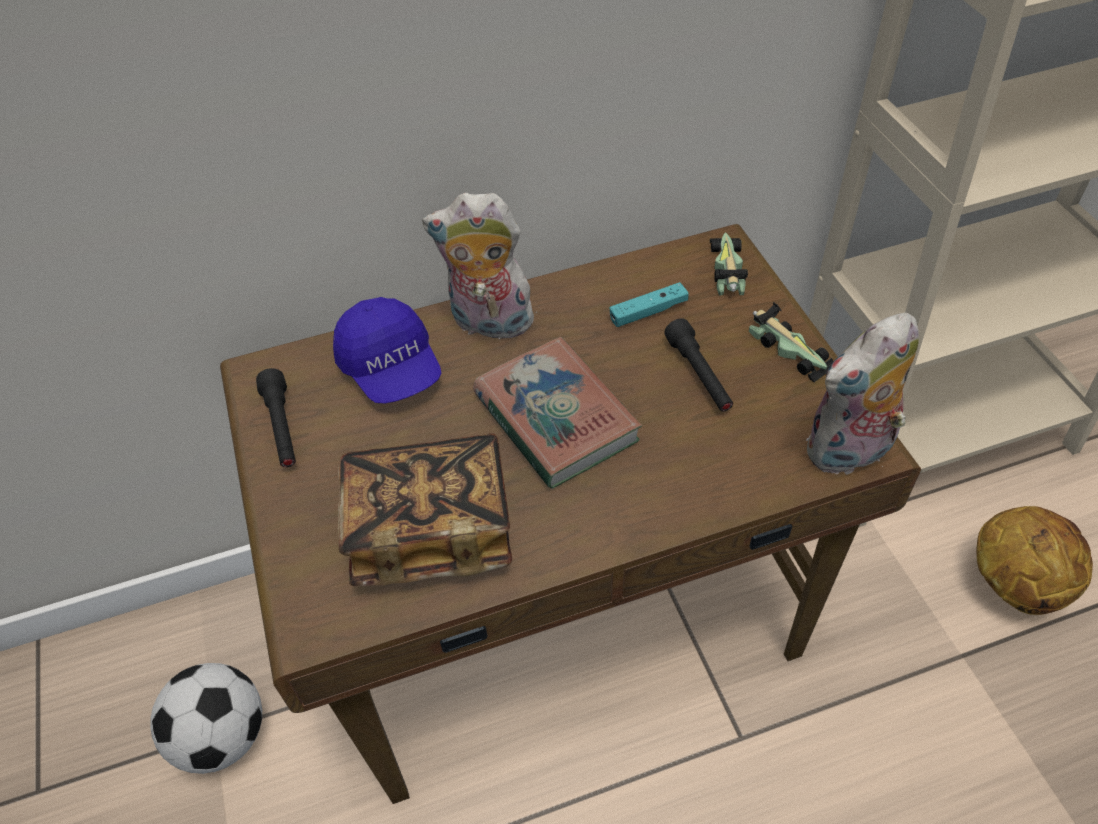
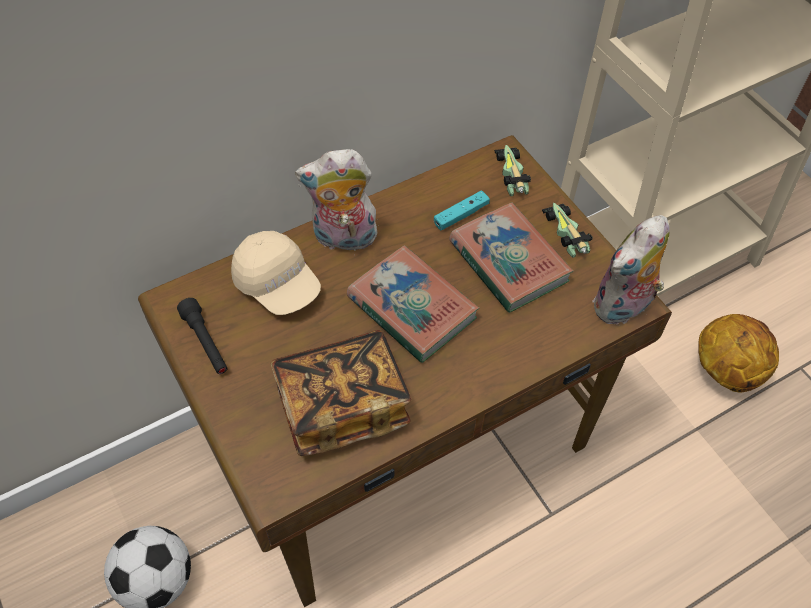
camera: 15 degrees left, 5 degrees up
(391, 368) = (277, 284): blue cap -> beige cap
(699, 375) = (508, 262): black flashlight -> book
(787, 348) = (567, 233): toy car -> toy car turned 150 degrees counterclockwise

